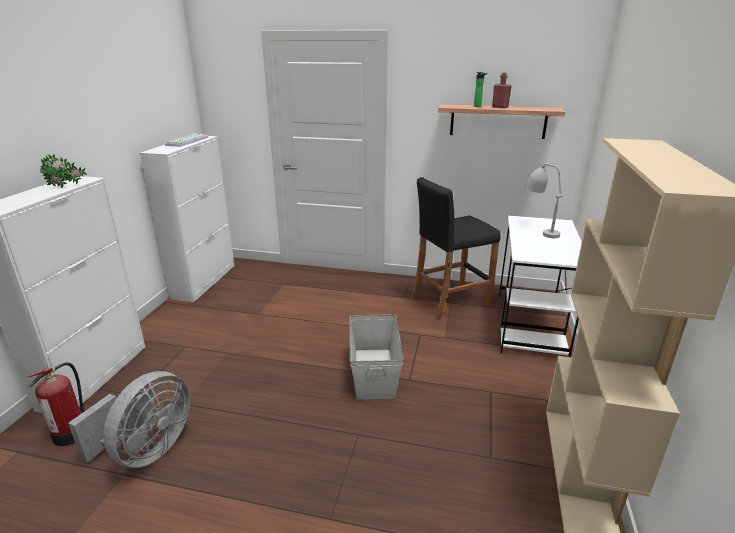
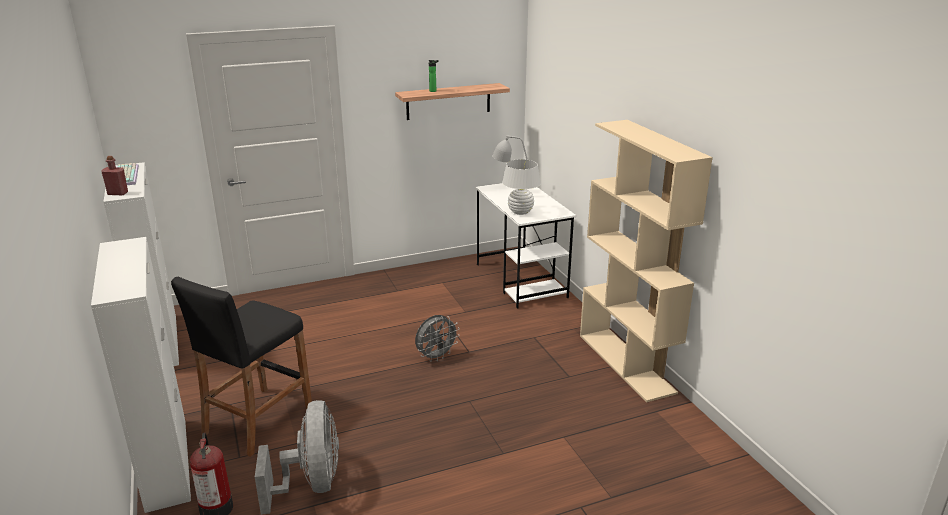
camera: 35 degrees left, 0 degrees up
(67, 187) = (134, 254): potted plant -> none
(374, 372) = (436, 357): grey storage box -> grey fan
(450, 302) = (441, 282): black stool -> black stool (257, 421)
(500, 107) = (453, 89): red bottle -> red bottle (117, 193)
(528, 248) = (520, 212): none -> white table lamp

